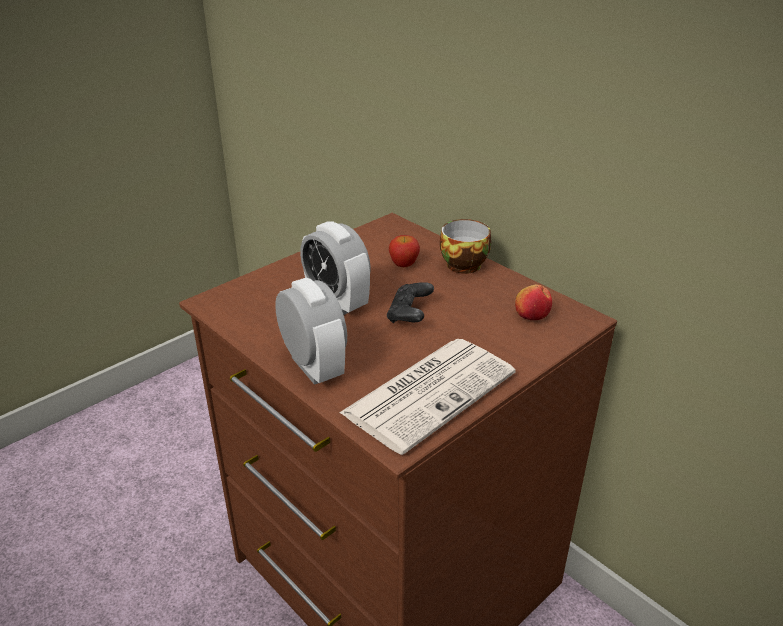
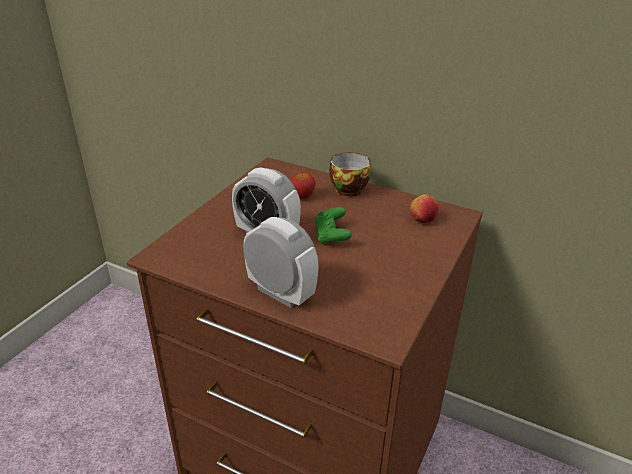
camera: 20 degrees left, 0 degrees up
(409, 315) = (332, 235): black game controller -> green game controller
(430, 392) = (385, 293): newspaper -> none

